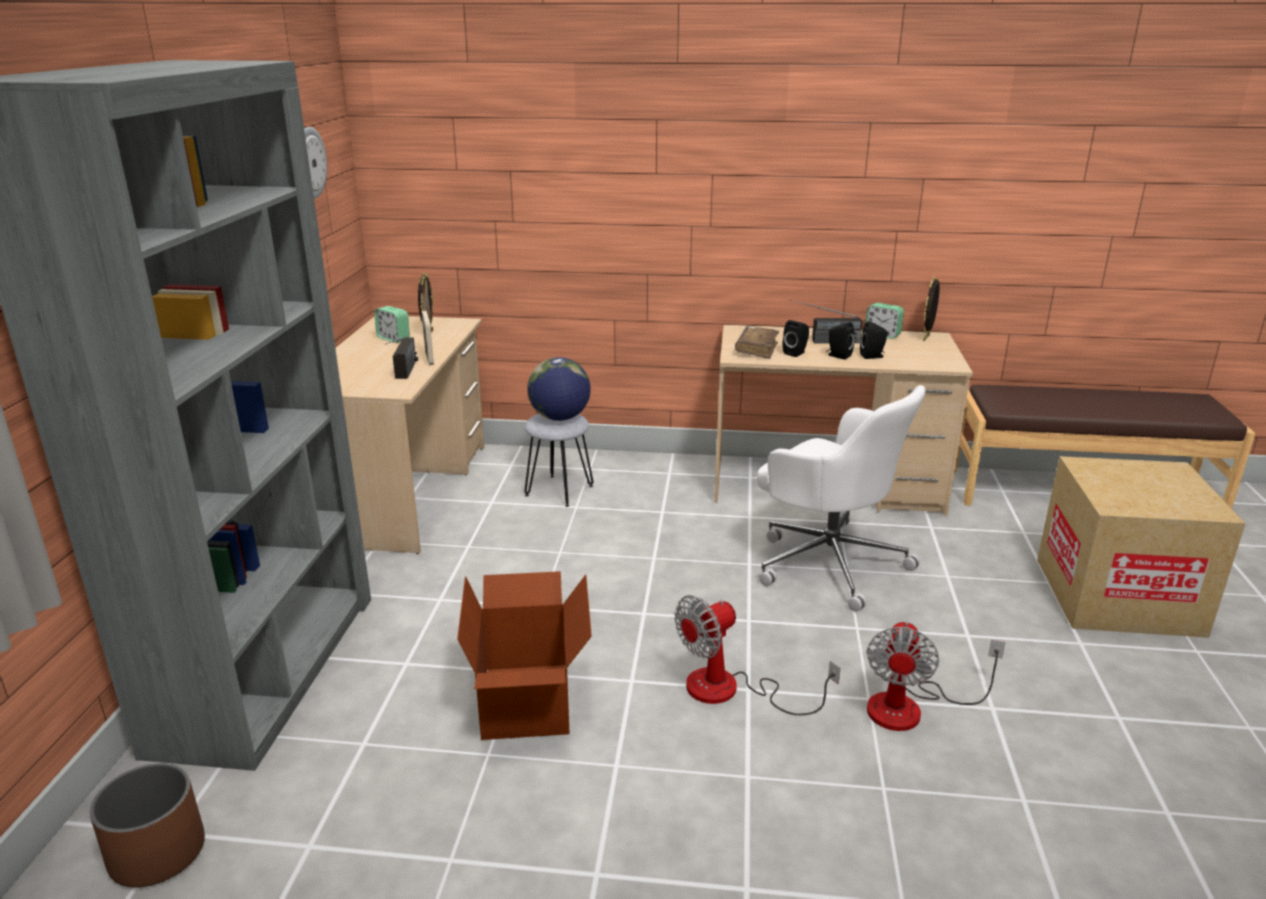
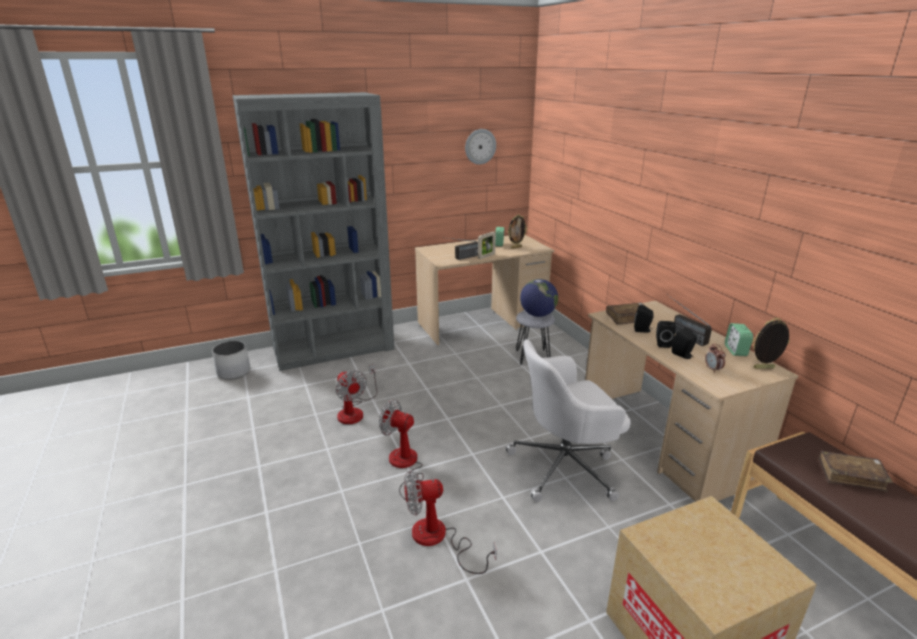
camera: 60 degrees right, 0 degrees up
(157, 853) = (234, 372): brown planter -> white planter
(528, 701) = (355, 411): cardboard box -> fan
(828, 562) = (565, 467): white office chair -> white office chair turned 60 degrees clockwise
(913, 355) = (712, 369): none -> alarm clock
(1047, 397) = (851, 476): none -> brown book

